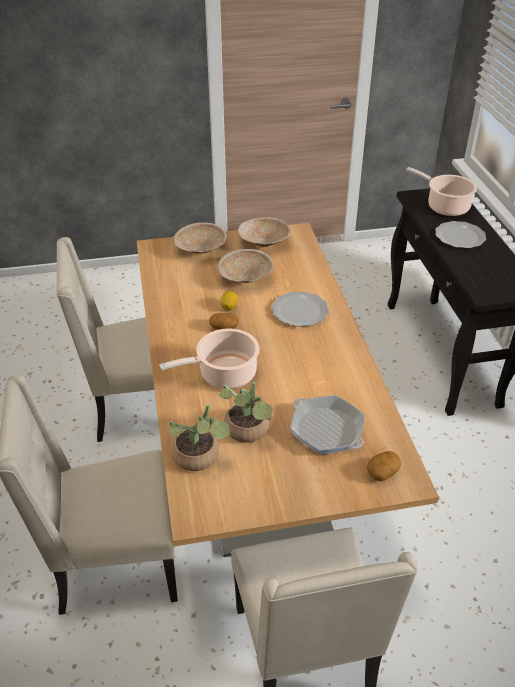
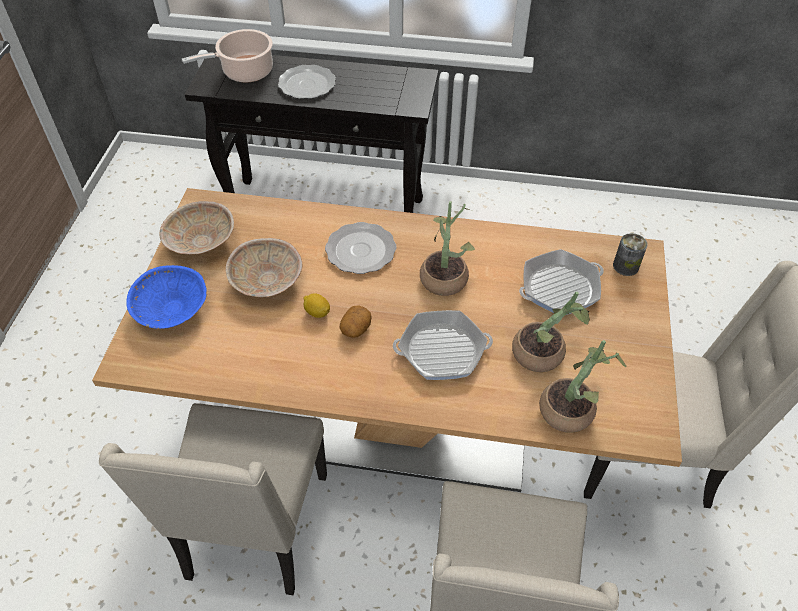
camera: 70 degrees left, 10 degrees up
(200, 250) = (171, 310): beige bowl -> blue bowl
(224, 374) = (442, 350): cooking pot -> frying pan
(300, 359) = (445, 275): none -> potted plant
(382, 471) = (625, 266): potato -> can

